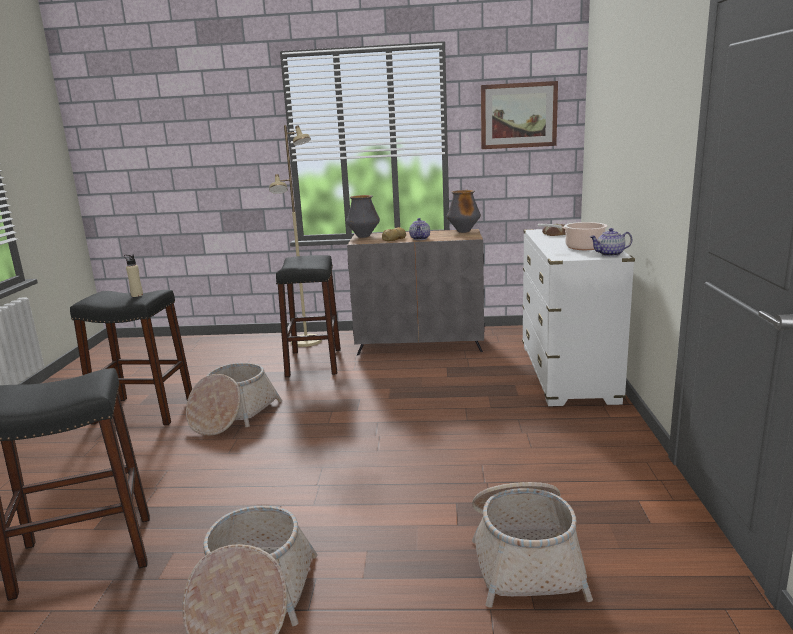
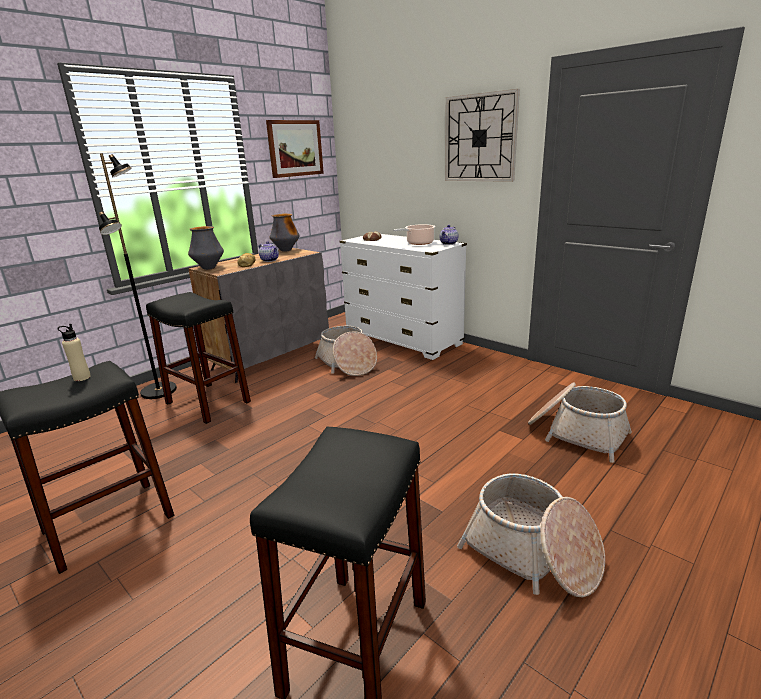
camera: 50 degrees left, 5 degrees up
(233, 415) = (226, 472): basket -> basket (347, 364)
(306, 341) = (159, 391): beige floor lamp -> black floor lamp
(659, 108) = (480, 138): none -> wall clock

